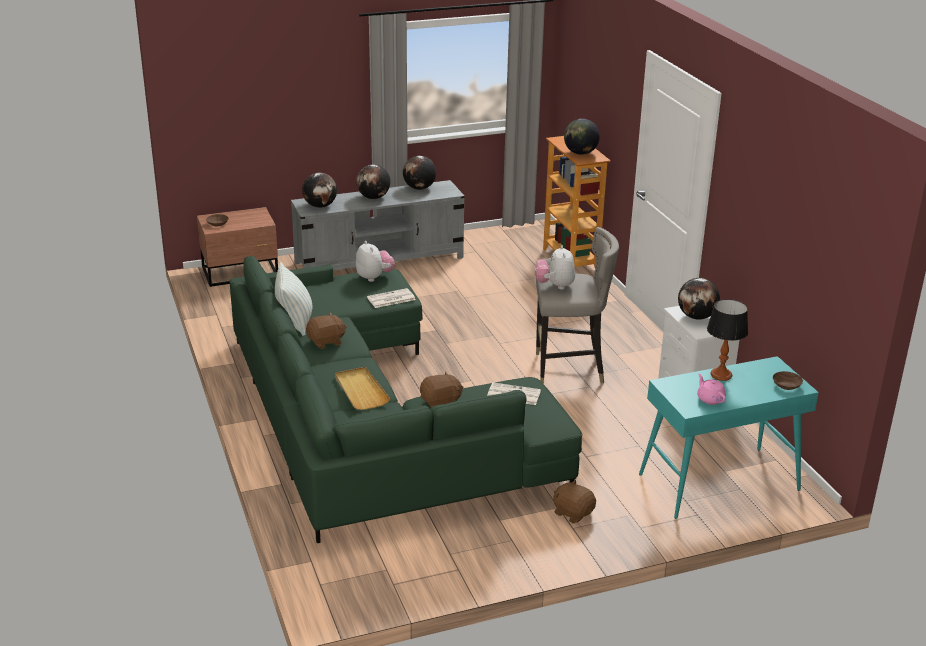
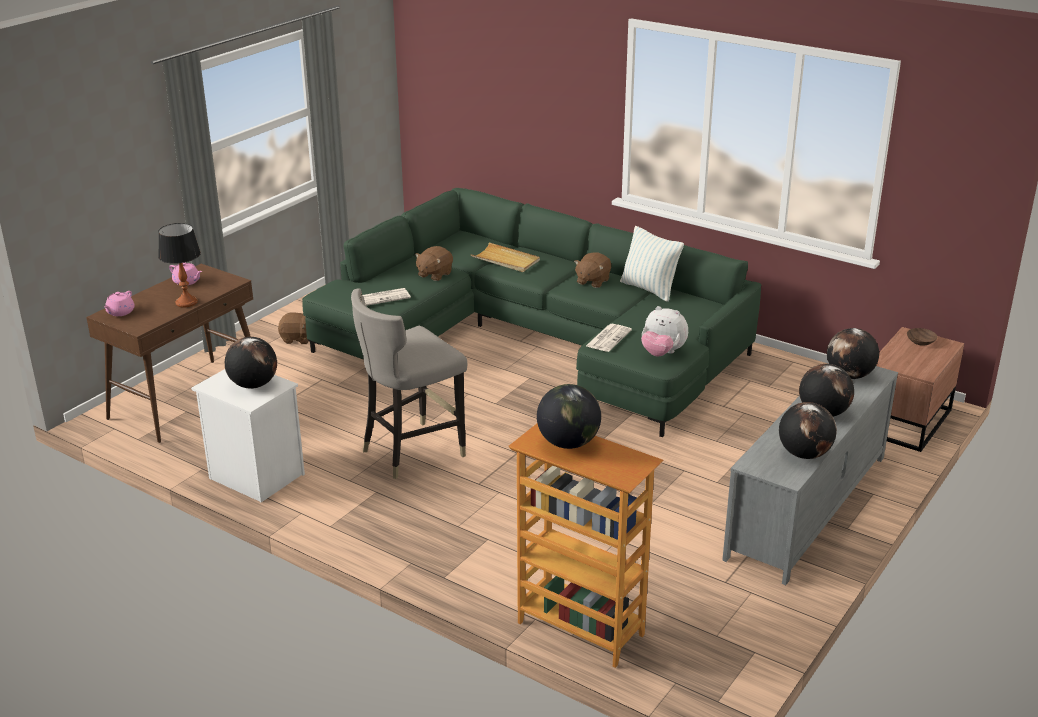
camera: 145 degrees right, 0 degrees up
(555, 286) = (425, 340): plush toy -> none
(718, 483) = (187, 399): turquoise console table -> brown console table
(785, 385) = (120, 312): brown bowl -> pink teapot

